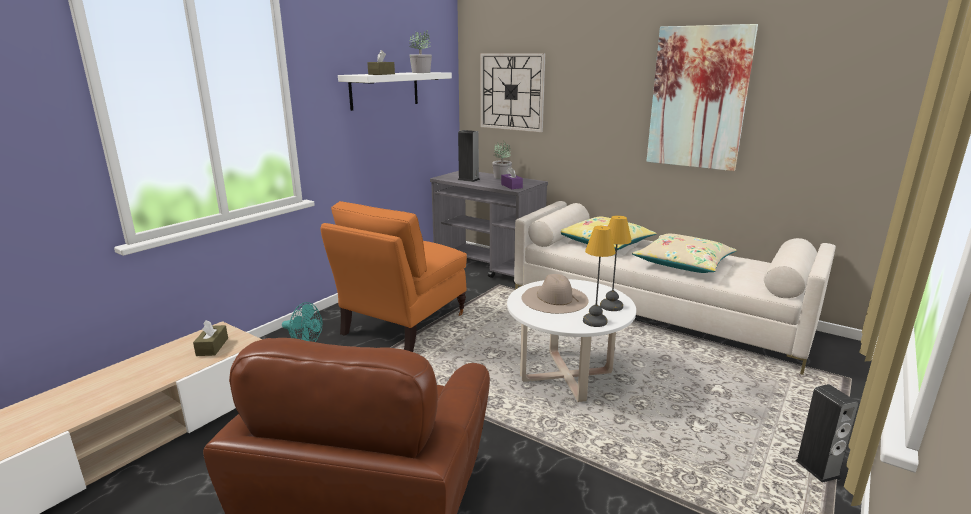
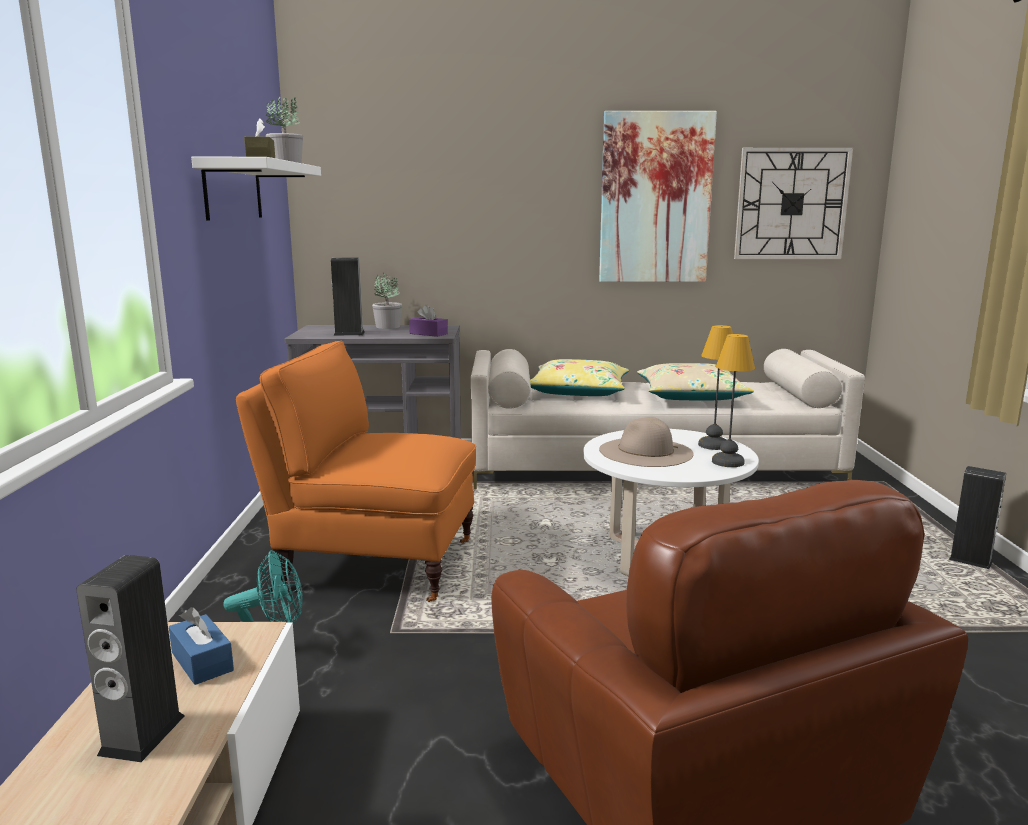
camera: 35 degrees left, 5 degrees down
(154, 369) = (142, 735): none -> speaker
(212, 347) = (202, 661): brown tissue box -> blue tissue box
(402, 325) = (372, 564): orange armchair -> orange armchair turned 105 degrees clockwise
(512, 92) = (388, 200): wall clock -> wall clock (791, 204)

